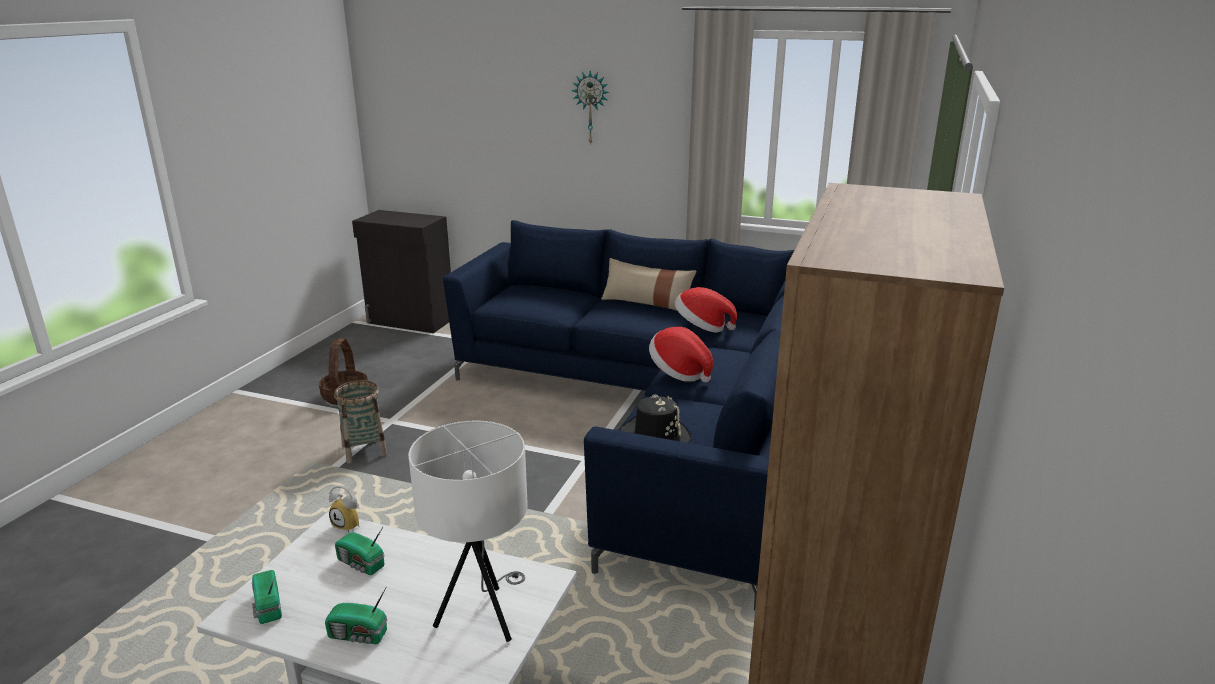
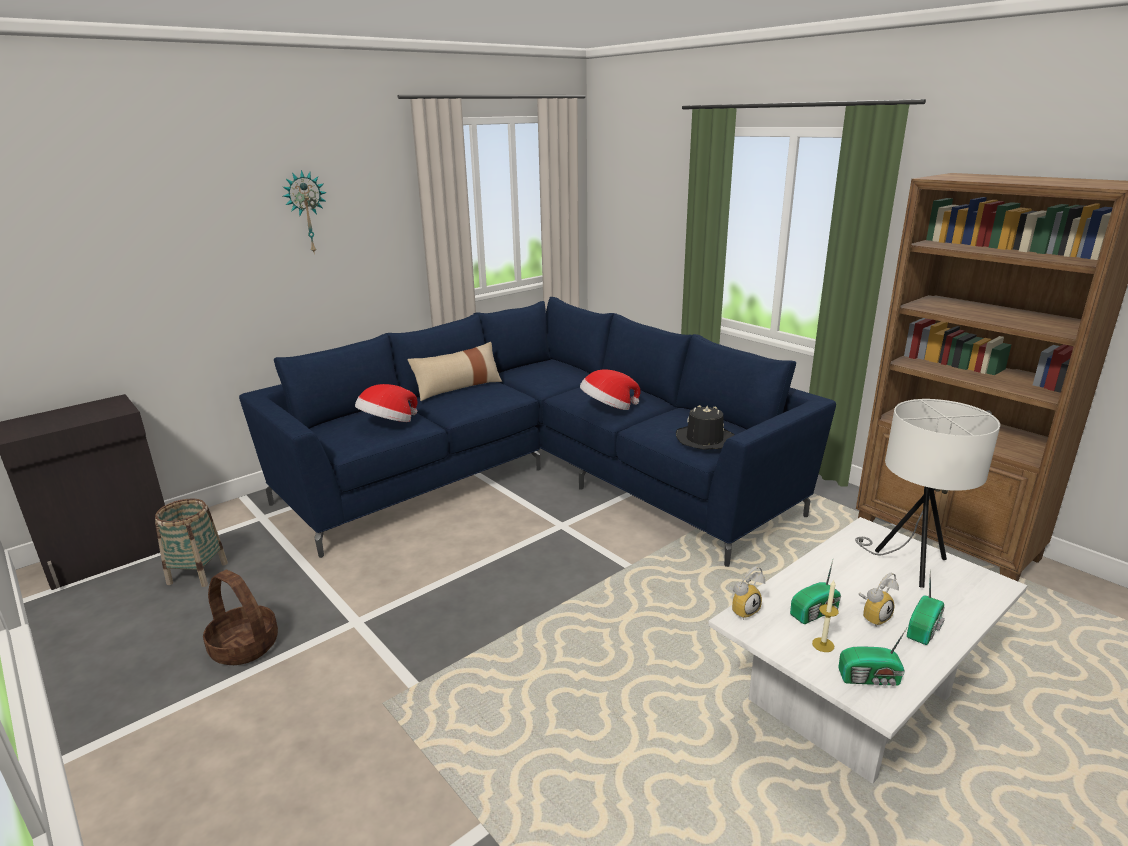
camera: 60 degrees left, 0 degrees up
(310, 574) = (823, 645): none -> candle
(364, 450) = (402, 654): basket -> basket (197, 573)
(368, 599) = (873, 616): none -> alarm clock
(702, 327) = (536, 383): hat -> hat (388, 424)

